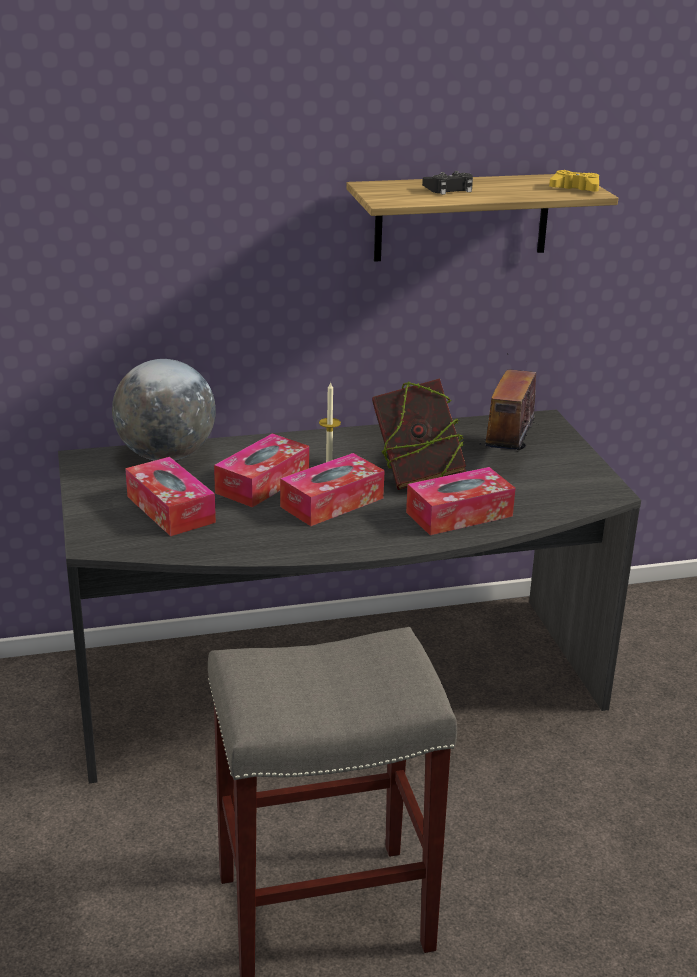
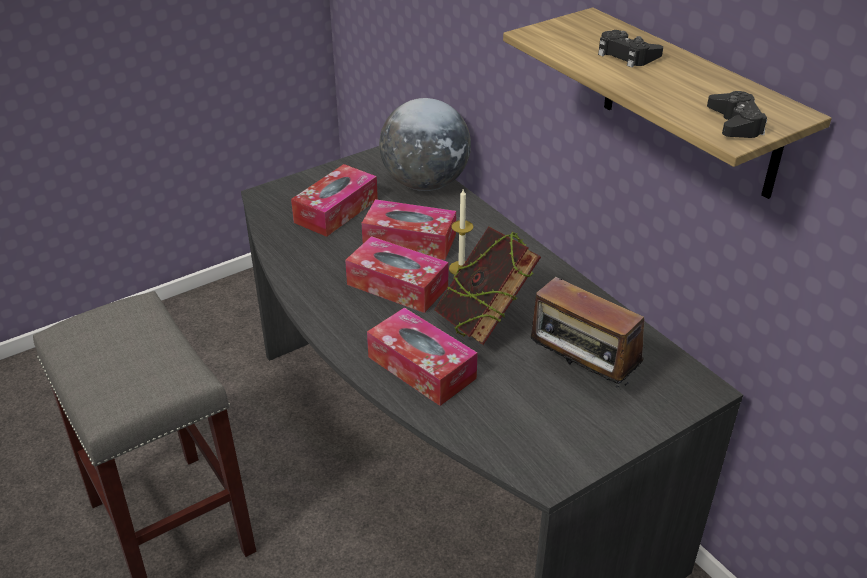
camera: 70 degrees right, 10 degrees up
(506, 455) = (580, 375): radio -> radio turned 135 degrees counterclockwise
(575, 188) = (735, 123): yellow game controller -> black game controller

